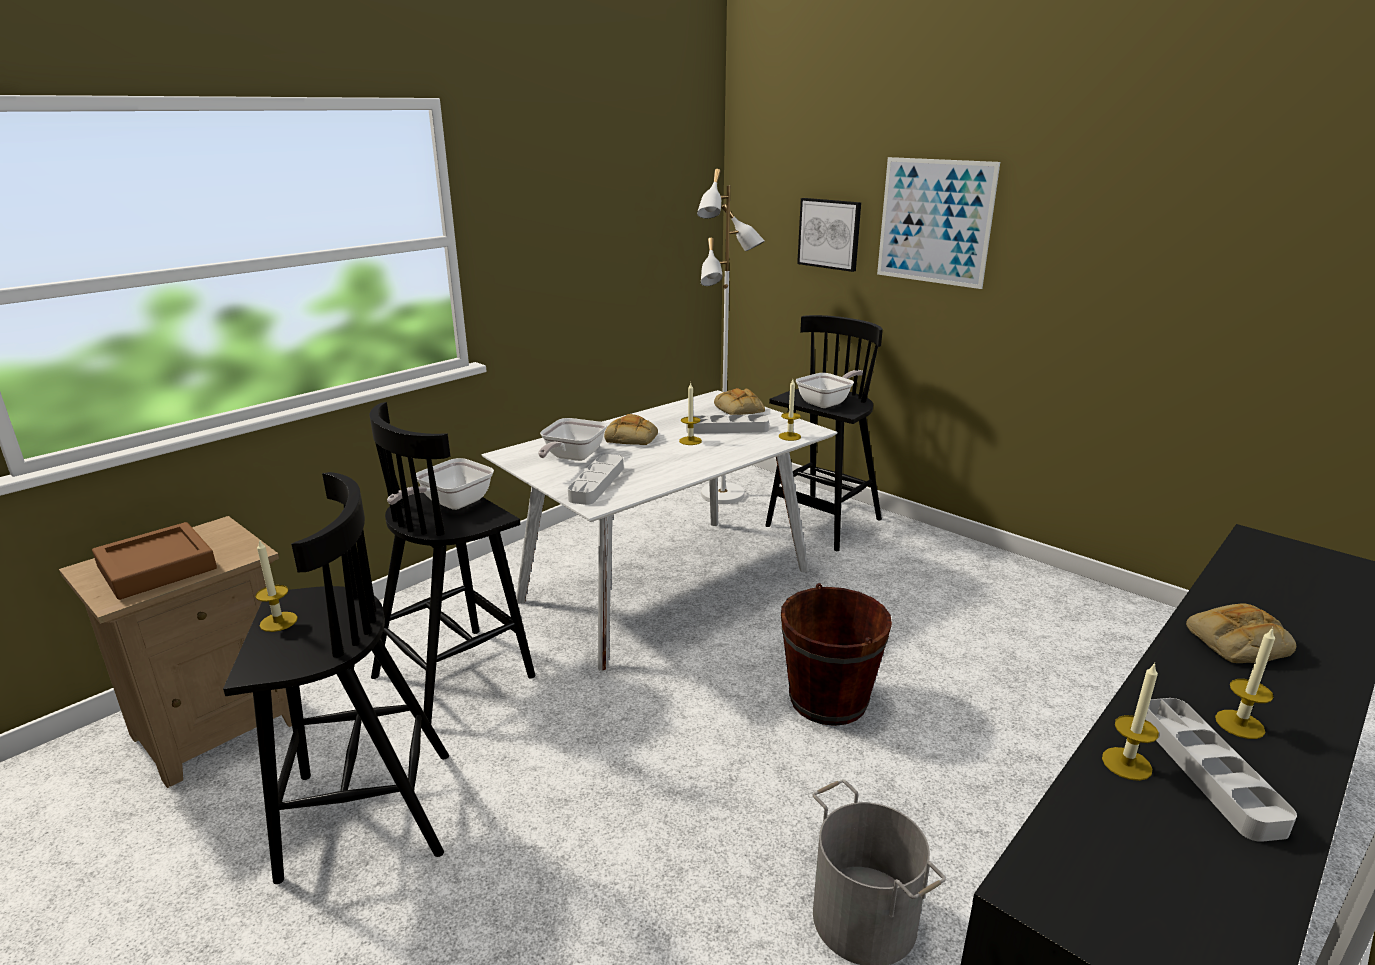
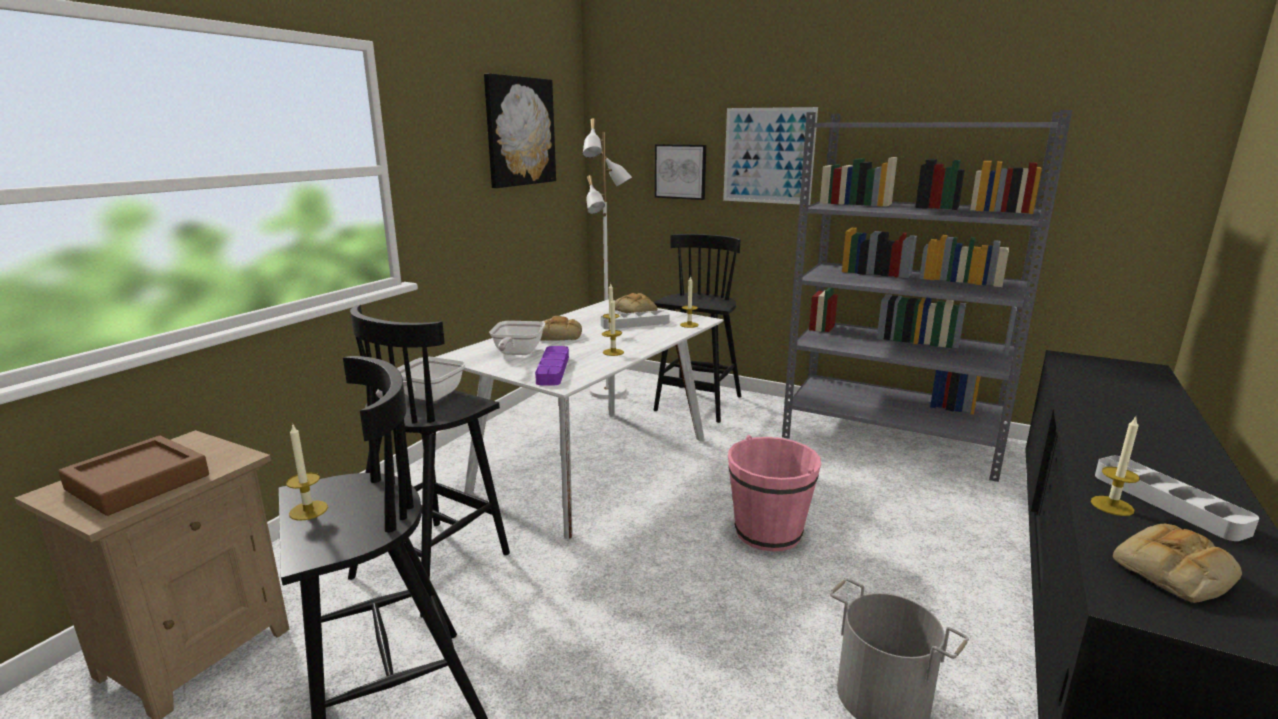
camera: 15 degrees left, 5 degrees down
(597, 483) = (553, 370): grey tray -> purple tray
(630, 184) = (520, 131): none -> picture
(828, 402) = (700, 302): frying pan -> none
(828, 700) = (768, 532): brown bucket -> pink bucket
(1050, 599) = (891, 437): none -> grey bookcase
(1237, 643) = (1112, 420): bread -> bread (1174, 573)
(1239, 724) = (1159, 469): candle -> candle (613, 352)

